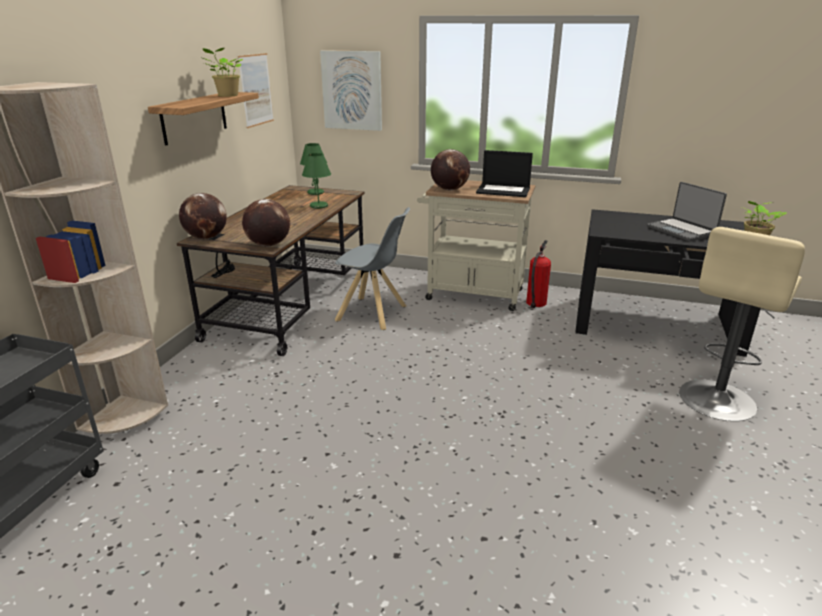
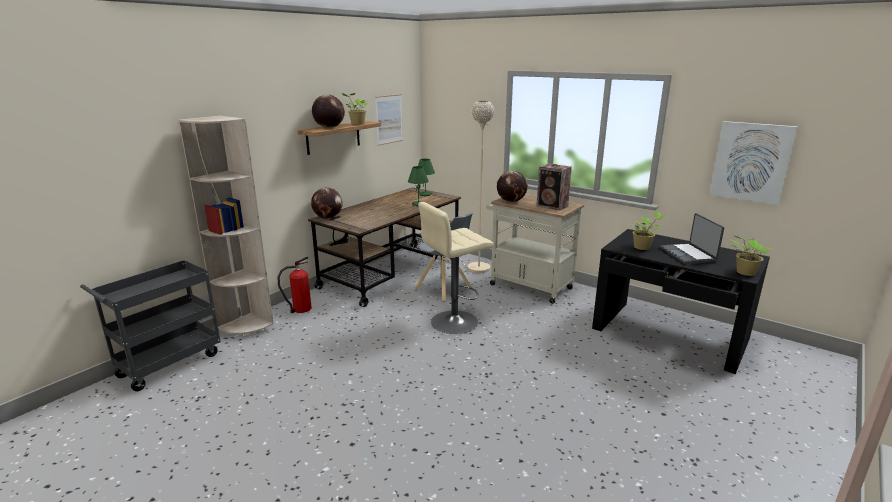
camera: 20 degrees right, 5 degrees down
(268, 245) = (361, 227): globe -> globe (329, 127)
(352, 90) = (460, 122): picture -> picture (751, 162)
(398, 281) = (479, 268): none -> beige floor lamp
(504, 190) = (553, 206): laptop -> speaker
(536, 303) = (576, 301): fire extinguisher -> fire extinguisher (300, 309)
(630, 228) = (643, 247): none -> potted plant
(716, 400) = (674, 401): beige stool -> beige stool (453, 322)

